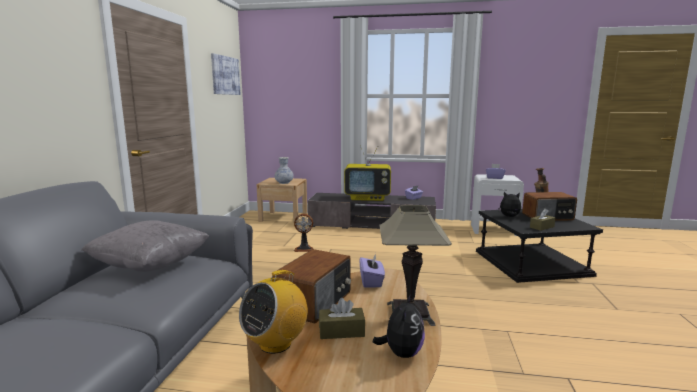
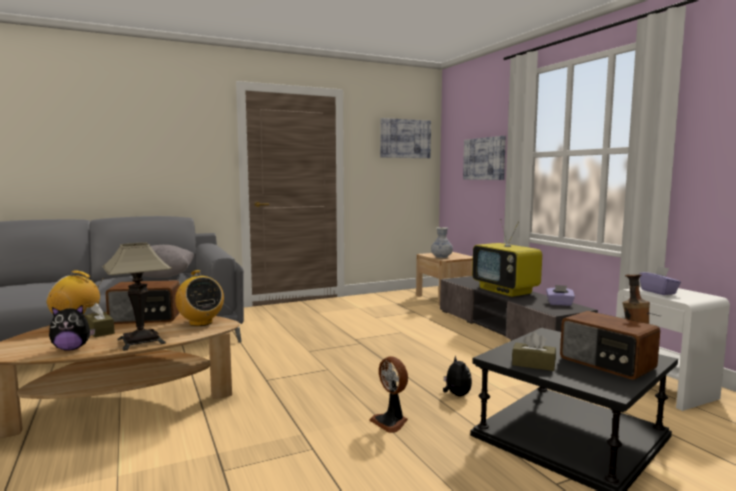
camera: 55 degrees right, 5 degrees down
(304, 249) = (382, 324): fan -> fan (391, 422)
(305, 97) = (484, 158): none -> picture
(371, 281) = (200, 323): purple tissue box -> radio
(509, 217) = (546, 343): plush toy -> plush toy (456, 395)

